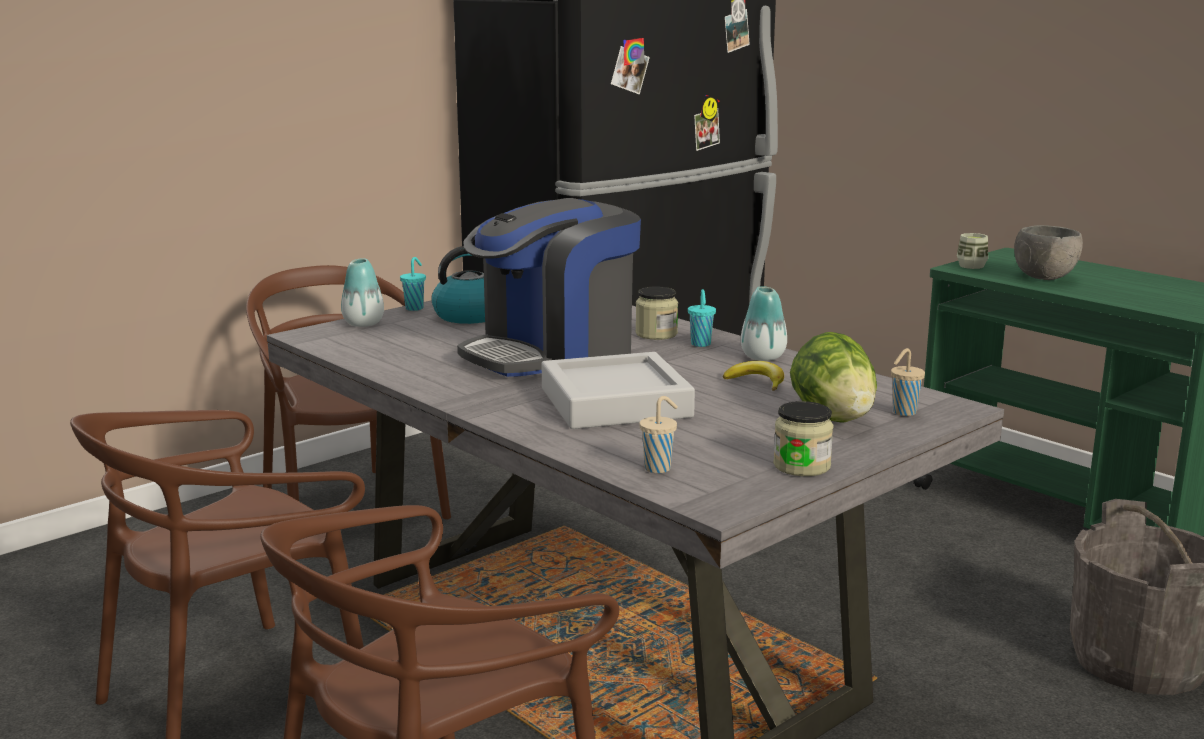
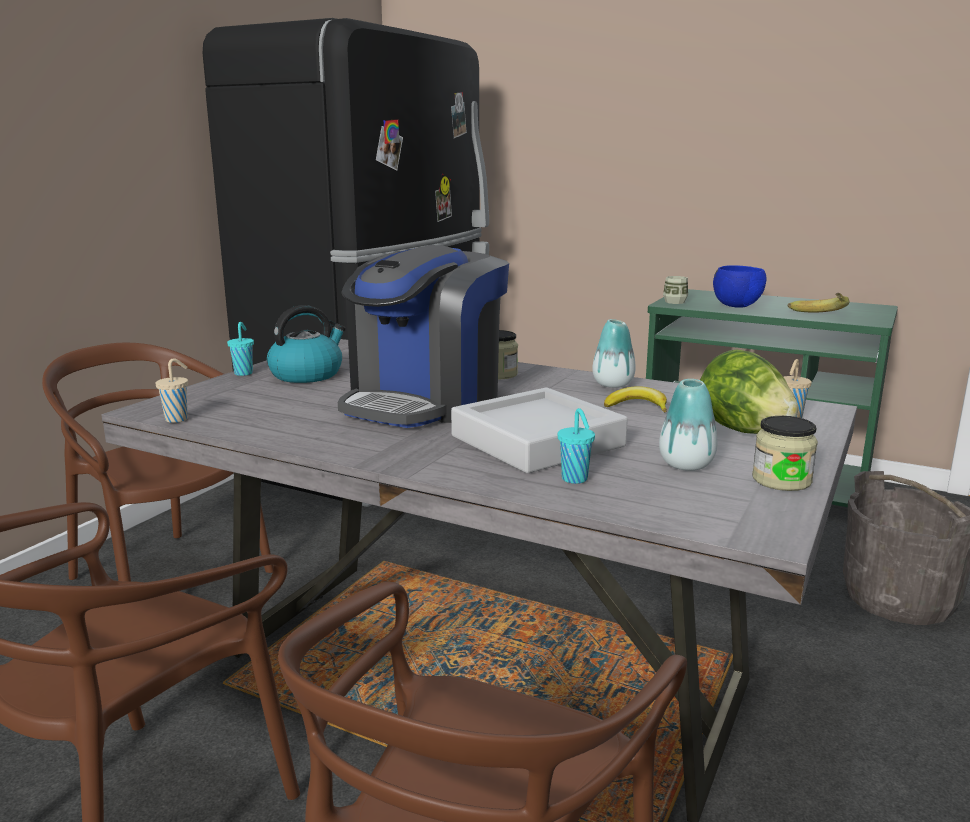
camera: 20 degrees left, 0 degrees up
(363, 323) = (202, 392): vase -> vase (686, 465)
(659, 468) = (660, 503): beige cup -> beige cup (177, 419)
(701, 344) = (547, 379): turquoise cup -> turquoise cup (575, 480)
(1044, 277) = (737, 306): grey bowl -> blue bowl
(1131, 300) = (817, 316): none -> banana

